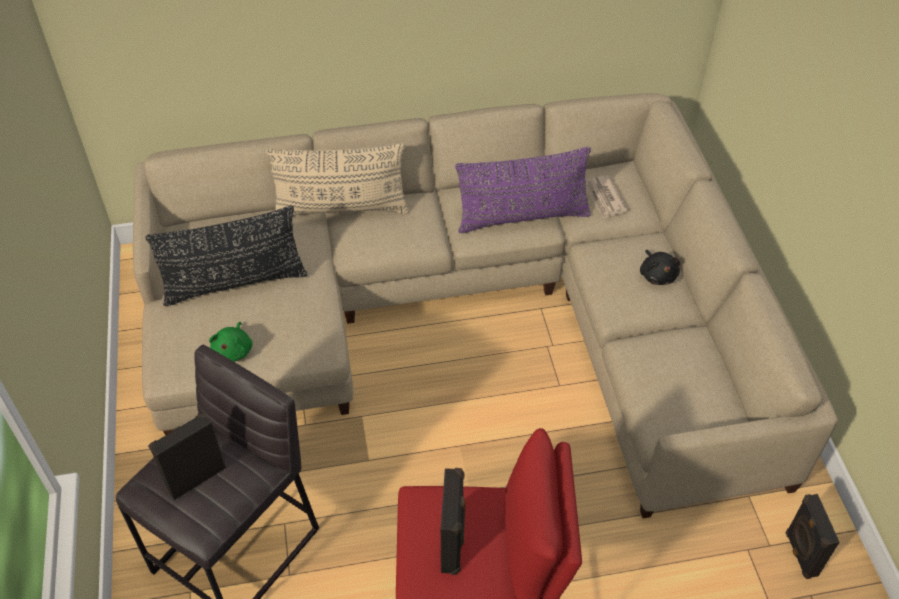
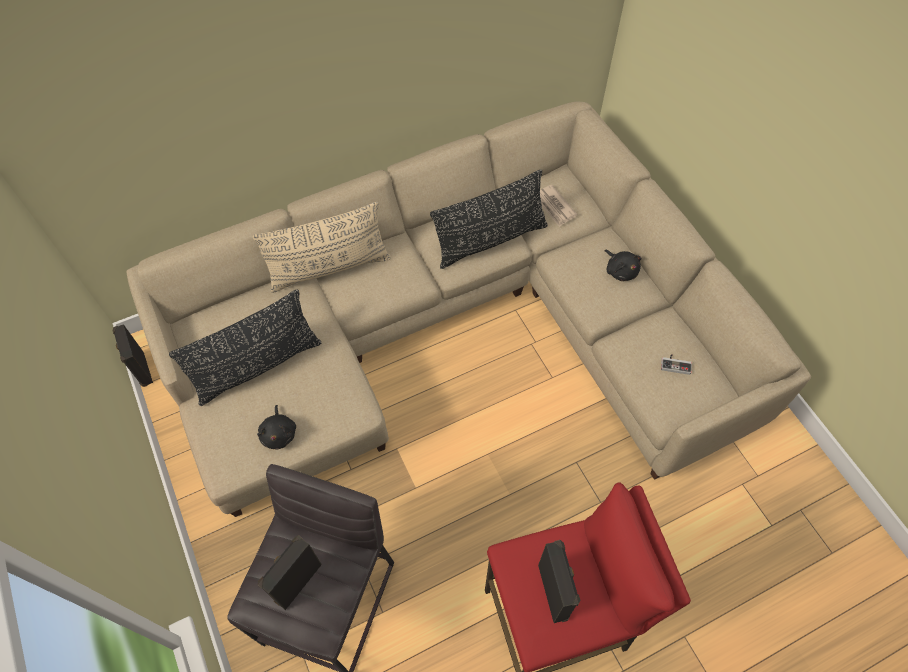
camera: 15 degrees left, 10 degrees up
(234, 350) = (279, 433): green plush toy -> black plush toy
(522, 217) = (490, 240): purple pillow -> black pillow
(688, 381) = (675, 364): none -> game controller
(799, 554) = (782, 477): black speaker -> black speaker (142, 369)

